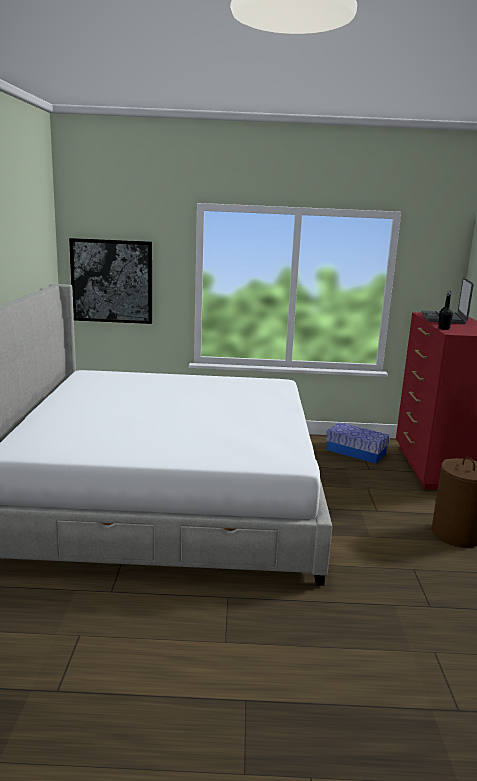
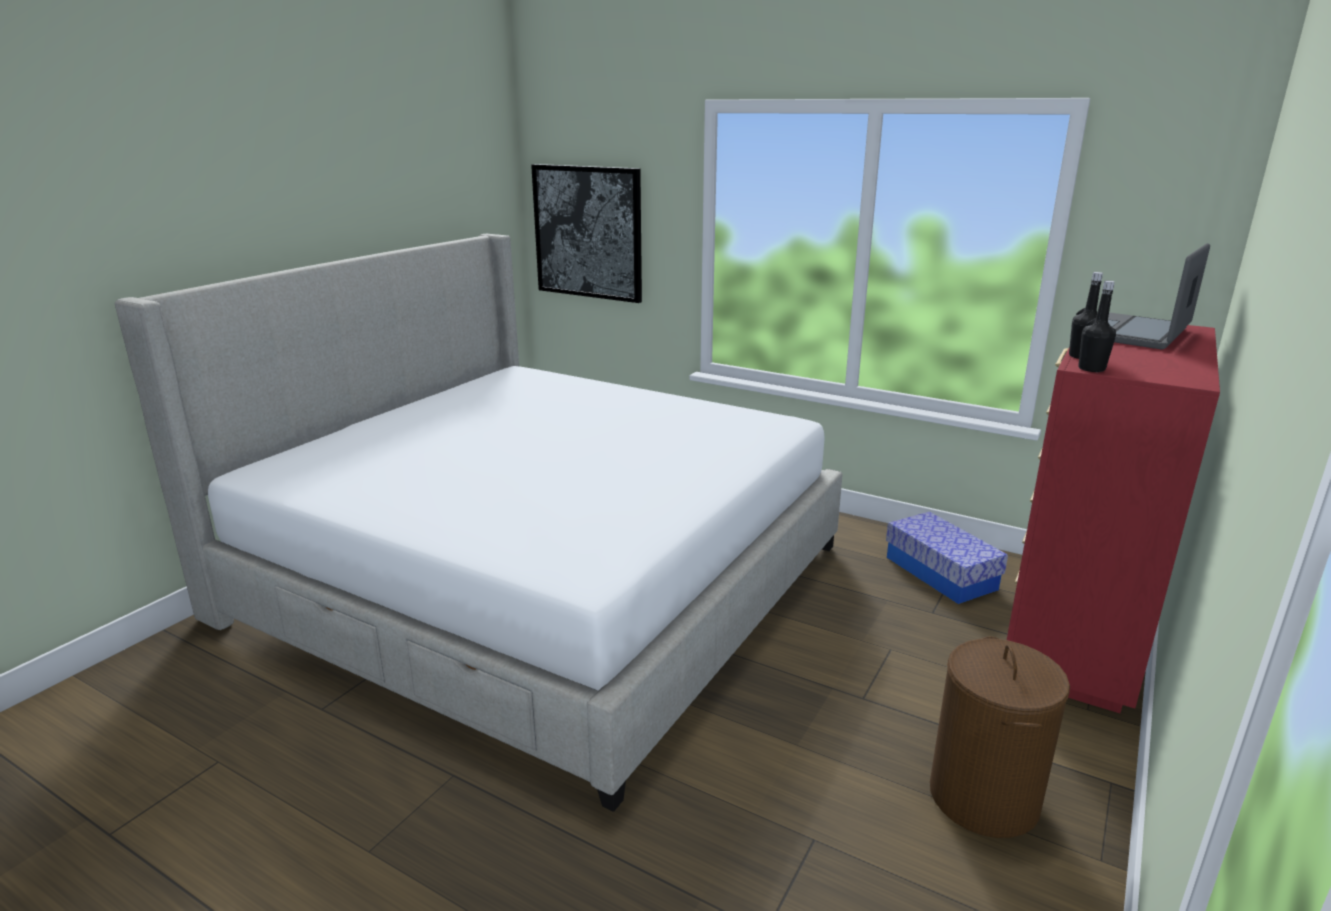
camera: 30 degrees right, 5 degrees up
(456, 333) = (1091, 369): none -> black bottle

